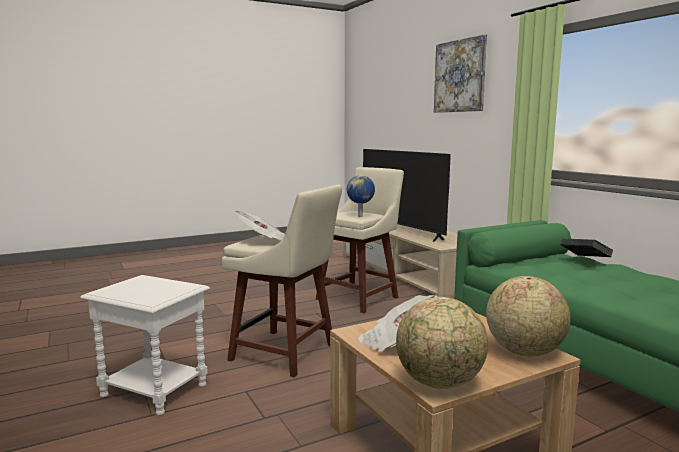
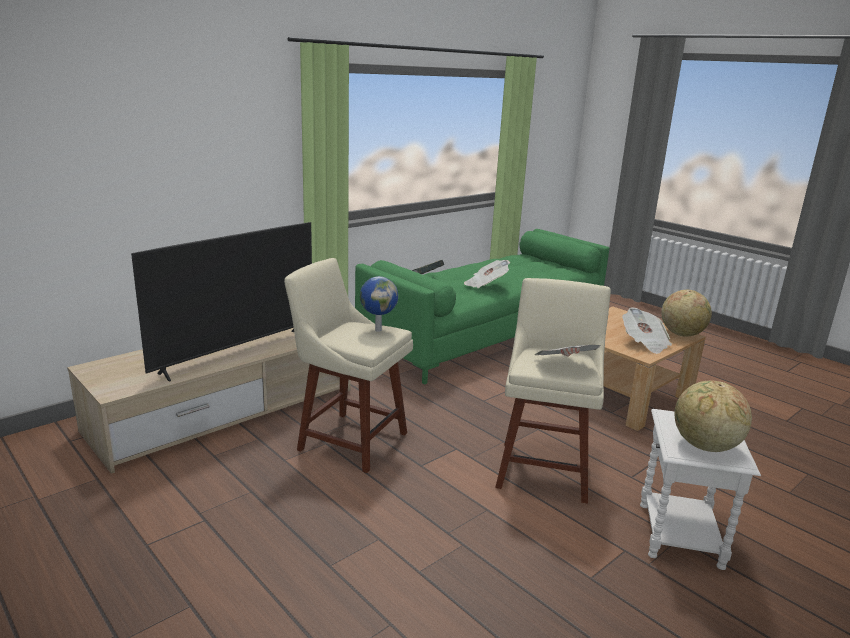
camera: 105 degrees left, 10 degrees up
(460, 76) = (179, 104): picture -> none
(524, 352) = (618, 315): globe -> globe (704, 446)
(581, 278) = (486, 285): none -> newspaper

